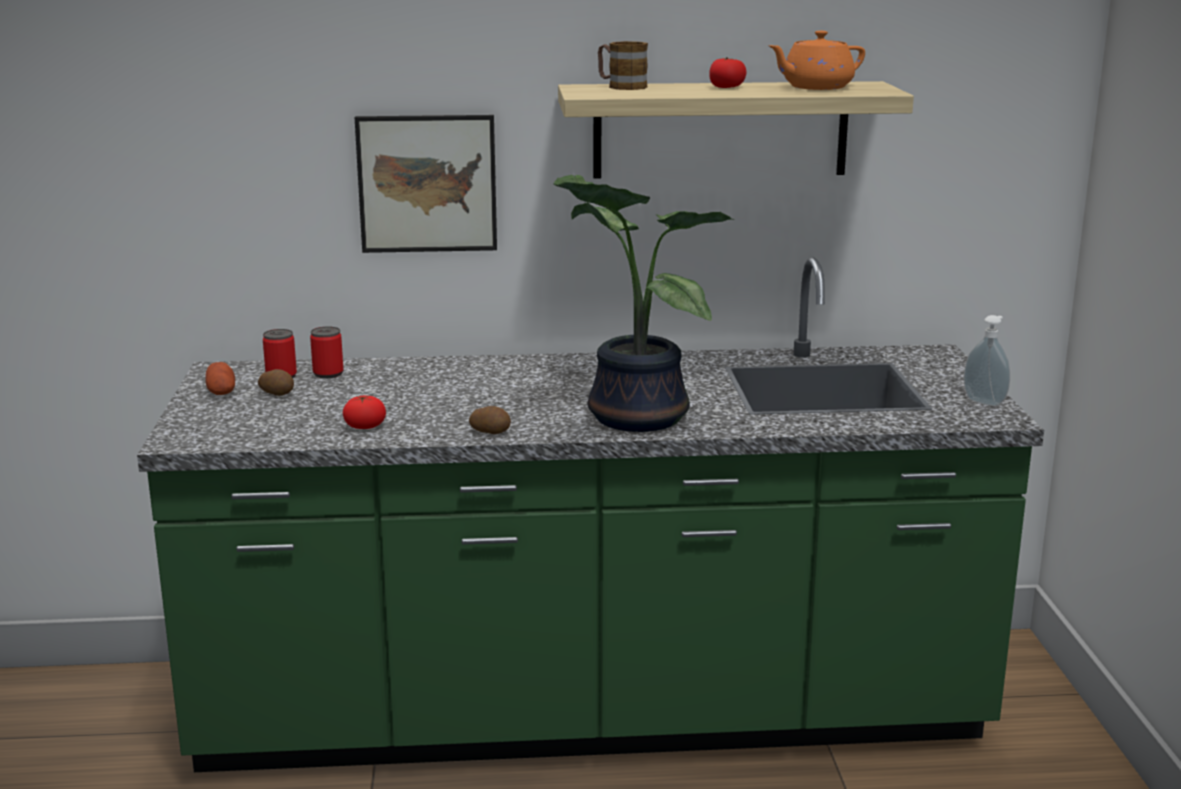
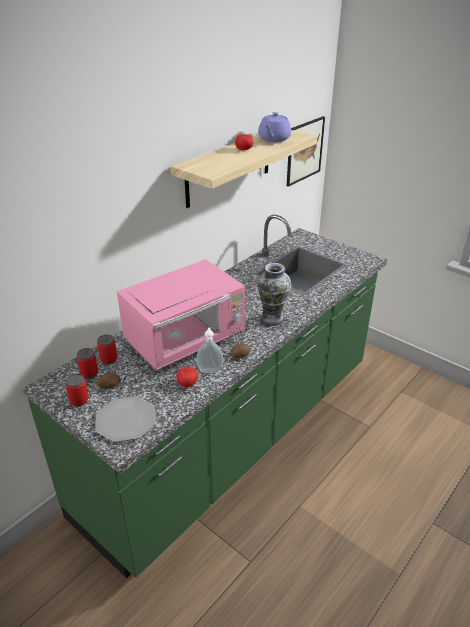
camera: 45 degrees left, 15 degrees up
(221, 392) = (79, 400): potato -> can
(227, 425) = (126, 420): none -> plate
(427, 183) = (119, 239): picture -> picture (304, 151)
(457, 393) = (186, 340): none -> pink microwave
(621, 86) = (203, 160): mug -> none
(631, 417) = (271, 318): potted plant -> vase
(815, 87) = (273, 139): orange teapot -> purple teapot
(985, 401) = (353, 253): soap dispenser -> soap dispenser (210, 369)

